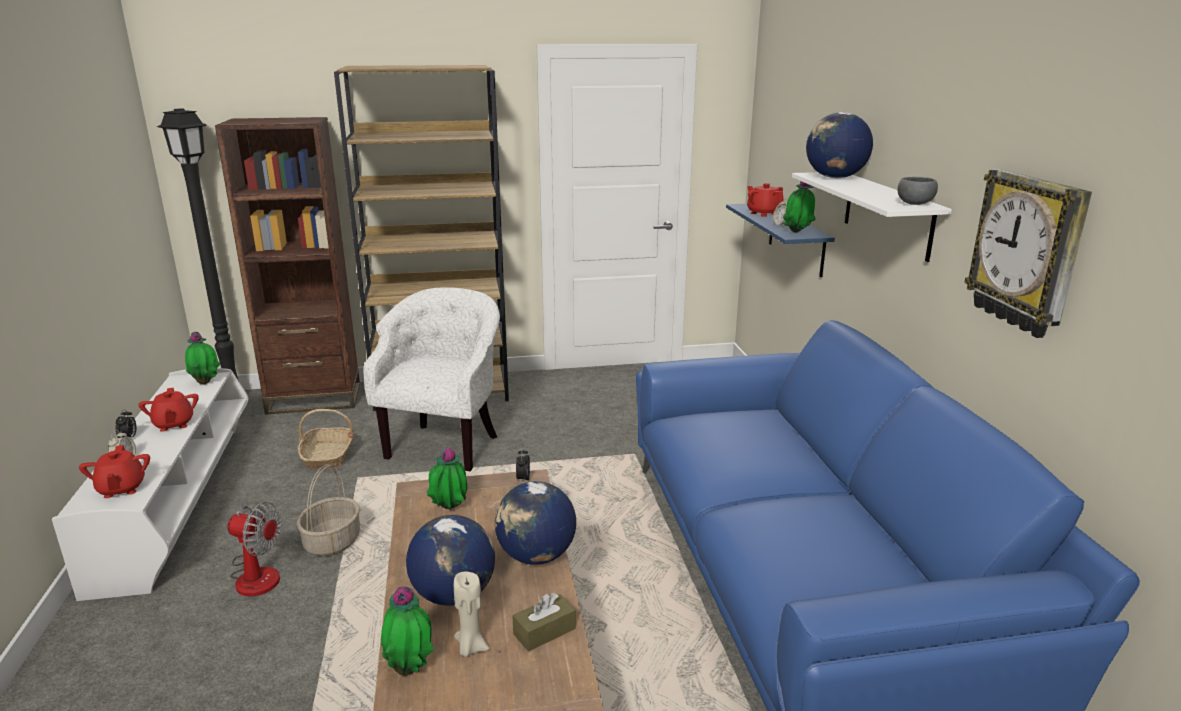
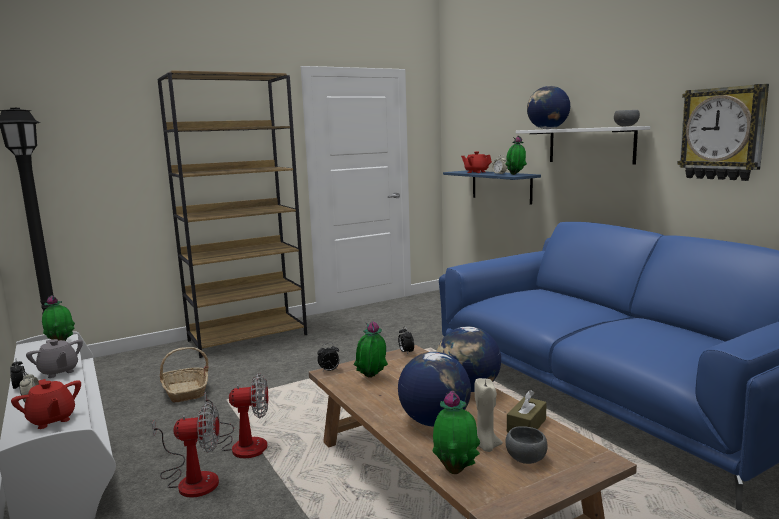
camera: 20 degrees left, 10 degrees down
(174, 424) = (59, 372): red teapot -> grey teapot
(314, 398) = (137, 359): brown bookcase -> none
(332, 541) = (242, 444): basket -> fan
(417, 487) = (329, 370): none -> alarm clock
(446, 444) = (282, 367): white armchair -> none
(493, 679) = (525, 459): none -> grey bowl

